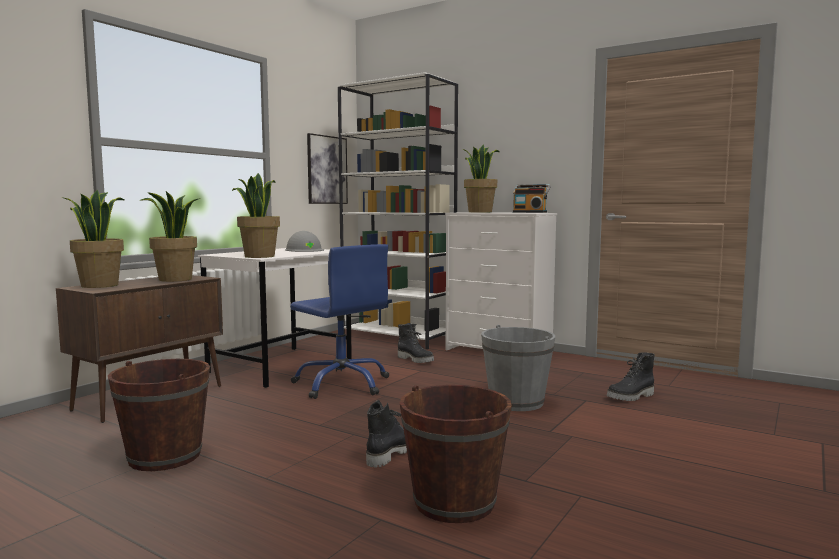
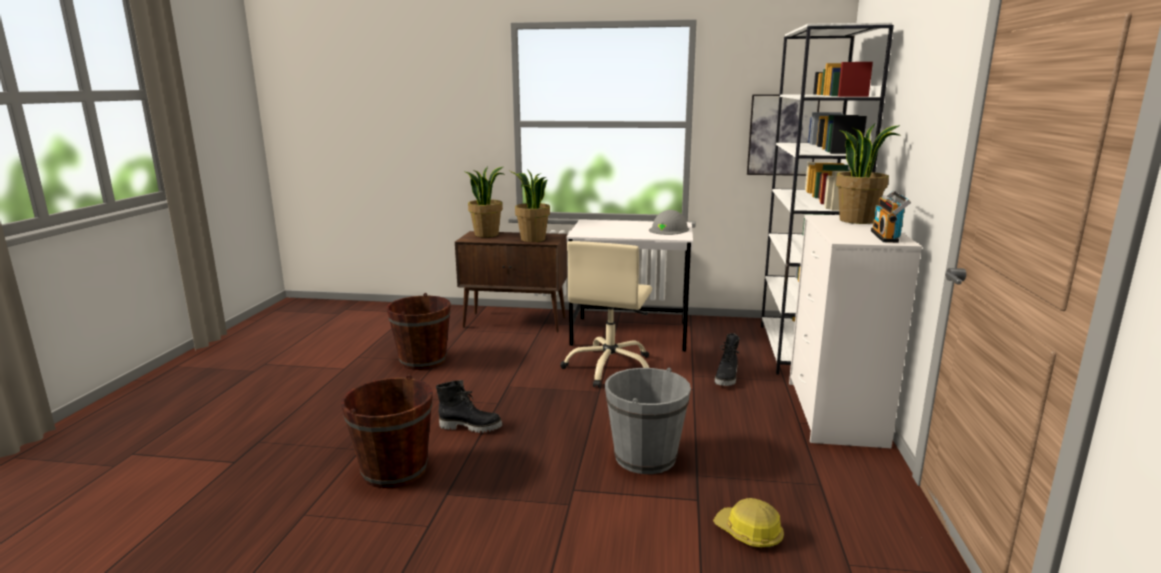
camera: 65 degrees right, 10 degrees up
(259, 256) = (587, 232): potted plant -> none
(342, 384) = (610, 368): blue office chair -> beige office chair
(631, 397) = (748, 533): black boot -> hard hat

